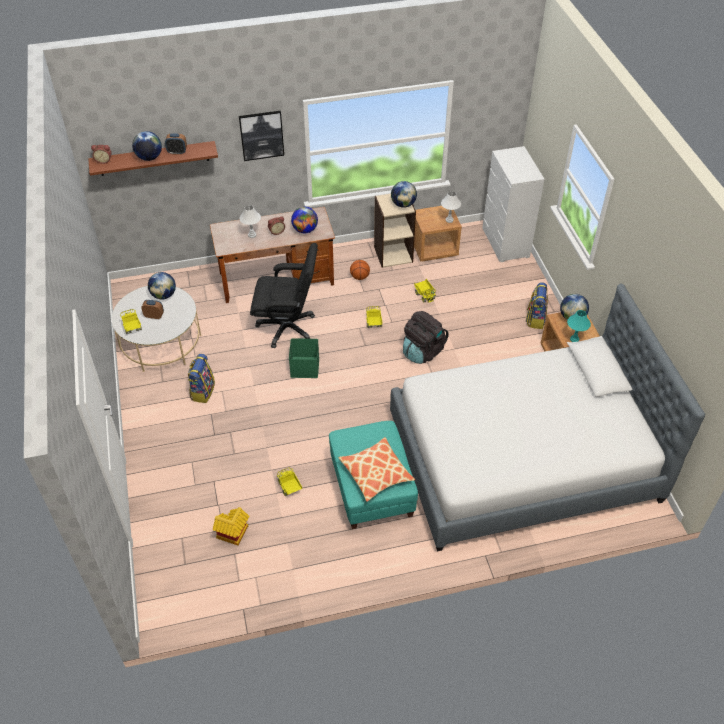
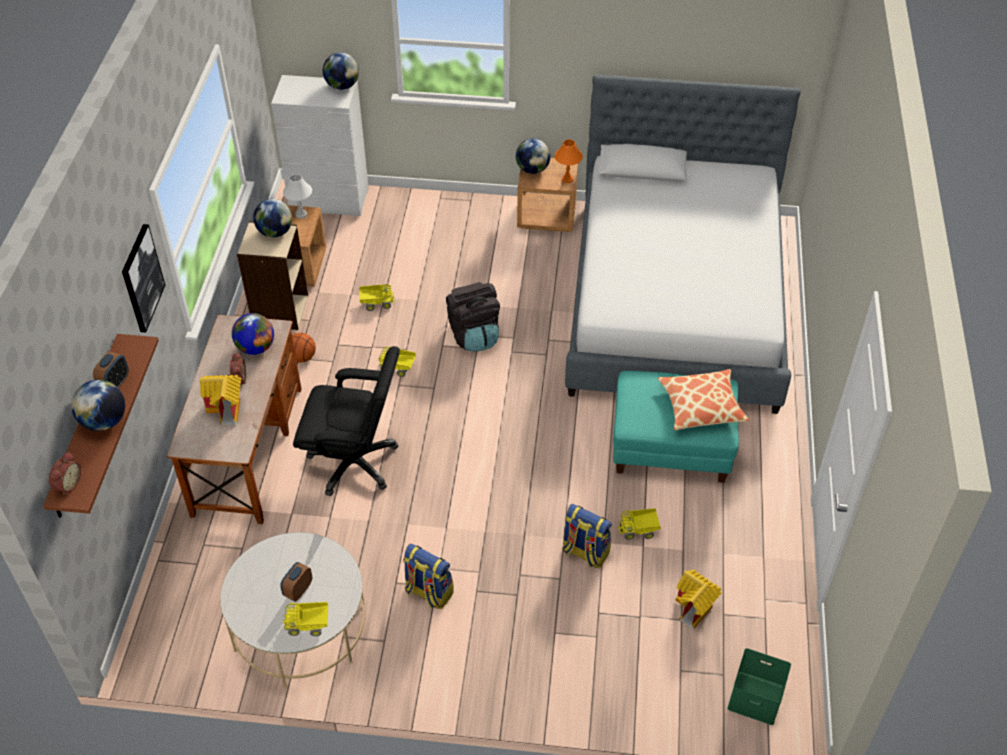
camera: 70 degrees left, 0 degrees up
(164, 295) = (258, 569): globe -> globe (342, 86)
(252, 235) = (227, 410): white table lamp -> toy house
(287, 327) = (354, 462): black office chair -> black office chair turned 75 degrees clockwise
(305, 368) = (442, 461): green storage box -> green storage box (756, 697)
(535, 319) = (473, 219): backpack -> backpack (584, 552)
(574, 339) = (567, 179): turquoise table lamp -> orange table lamp

